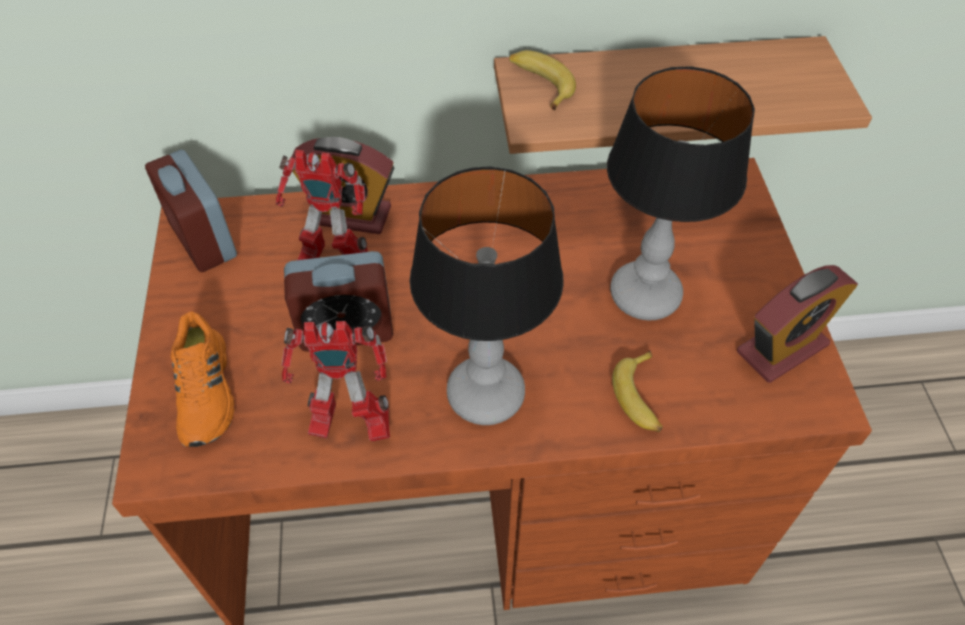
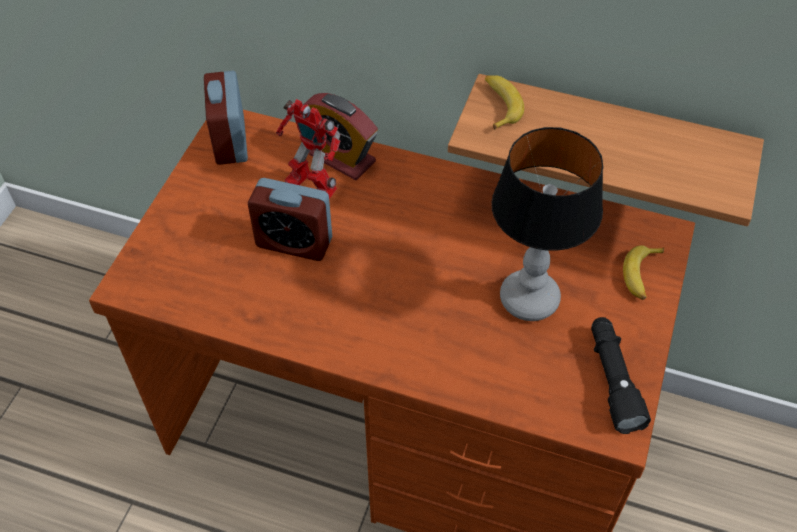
camera: 25 degrees right, 0 degrees up
(207, 391) = (181, 249): orange shoe -> none
(348, 424) = (260, 308): toy robot -> none
(487, 394) = (367, 326): table lamp -> none
(641, 397) = (478, 372): banana -> banana (642, 276)
(782, 348) = (612, 380): alarm clock -> black flashlight

